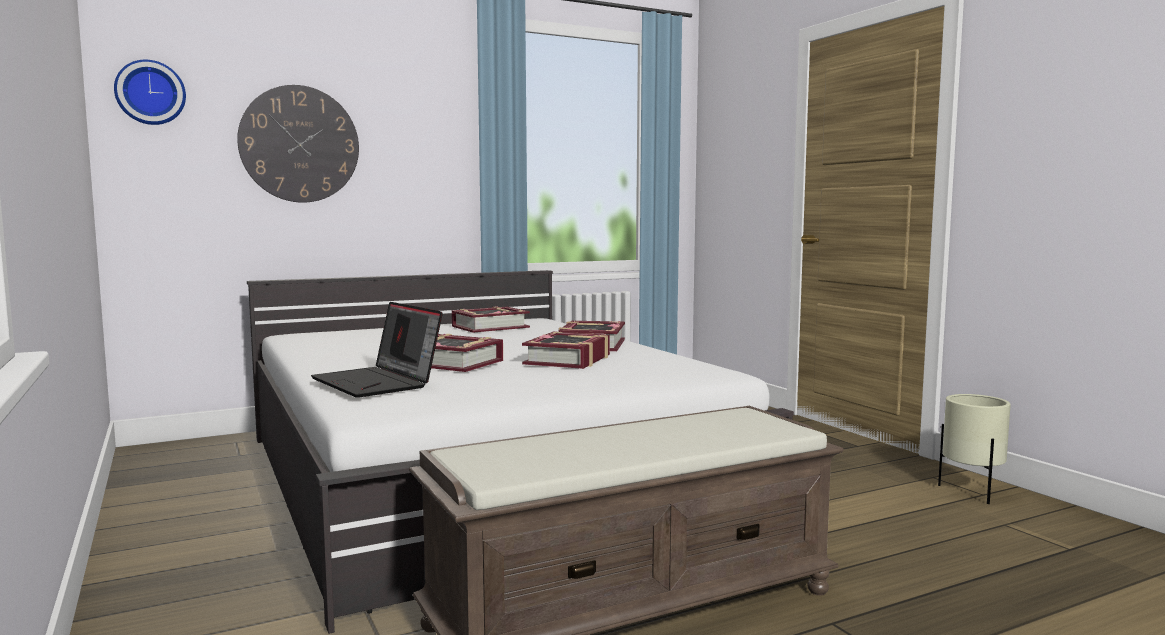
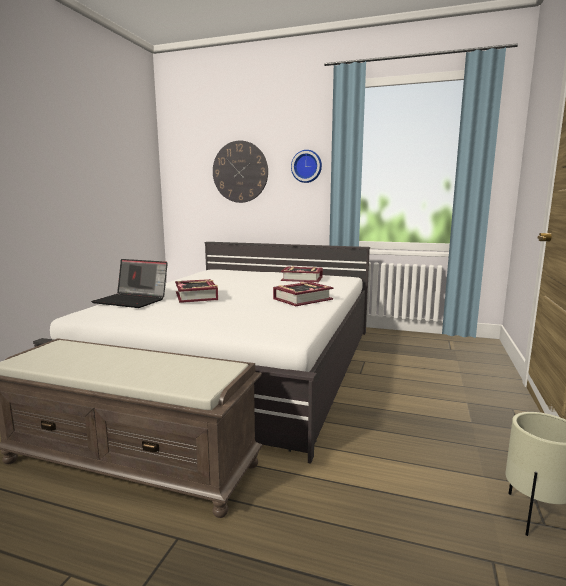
camera: 45 degrees right, 5 degrees up
(150, 93) = (180, 152): wall clock -> wall clock (306, 166)
(378, 382) = (132, 300): laptop -> laptop turned 75 degrees counterclockwise
(568, 360) = (252, 306): book -> none

